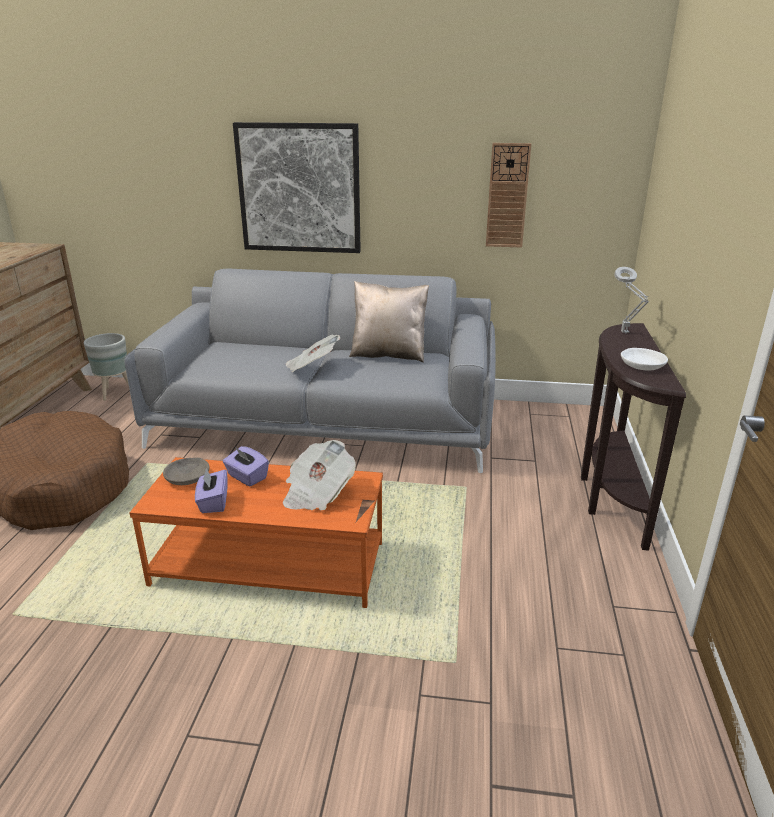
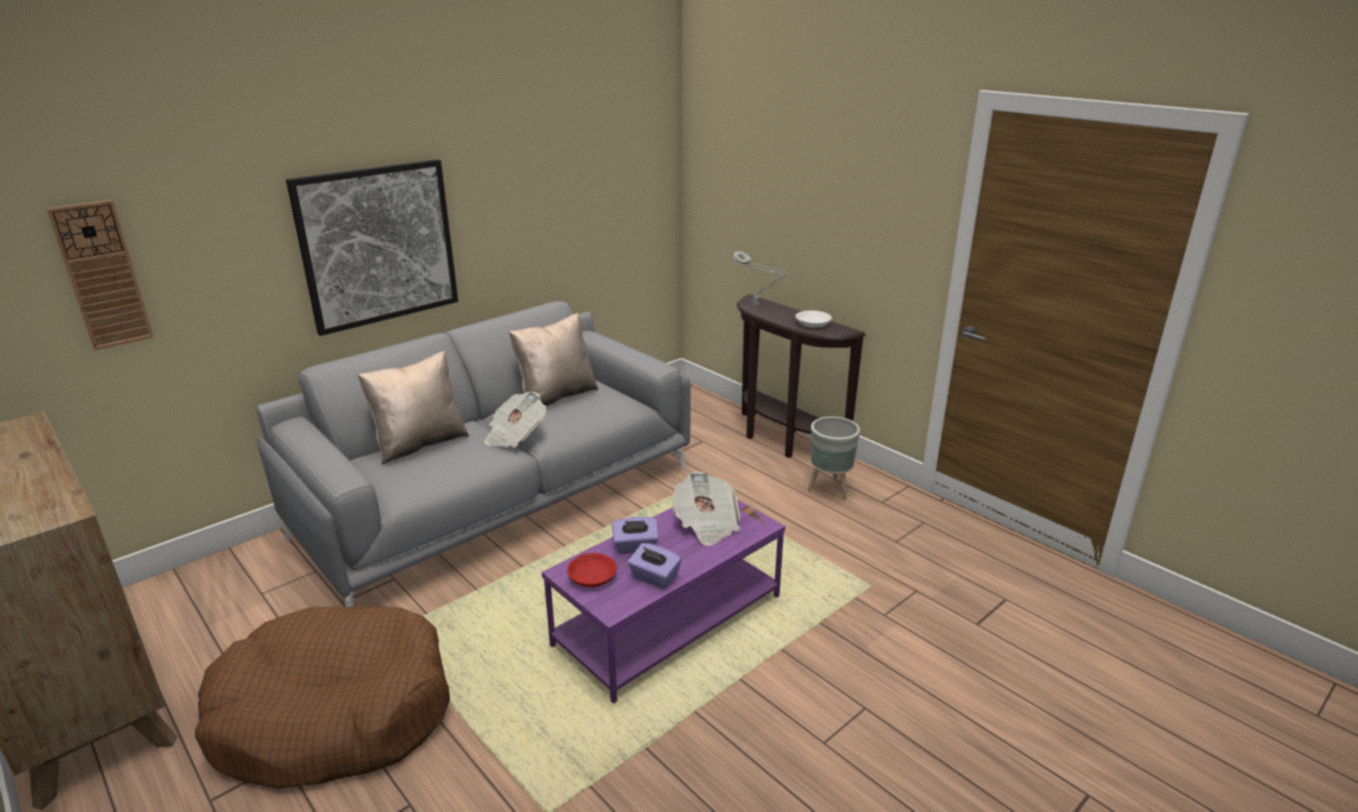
camera: 50 degrees left, 0 degrees up
(114, 393) = (170, 602): grey planter -> grey planter (829, 490)
(188, 477) = (592, 576): grey bowl -> red bowl
(257, 348) = (420, 444): none -> beige pillow
(270, 564) = (669, 620): orange coffee table -> purple coffee table
(507, 196) = (584, 208): wall clock -> wall clock (102, 275)

